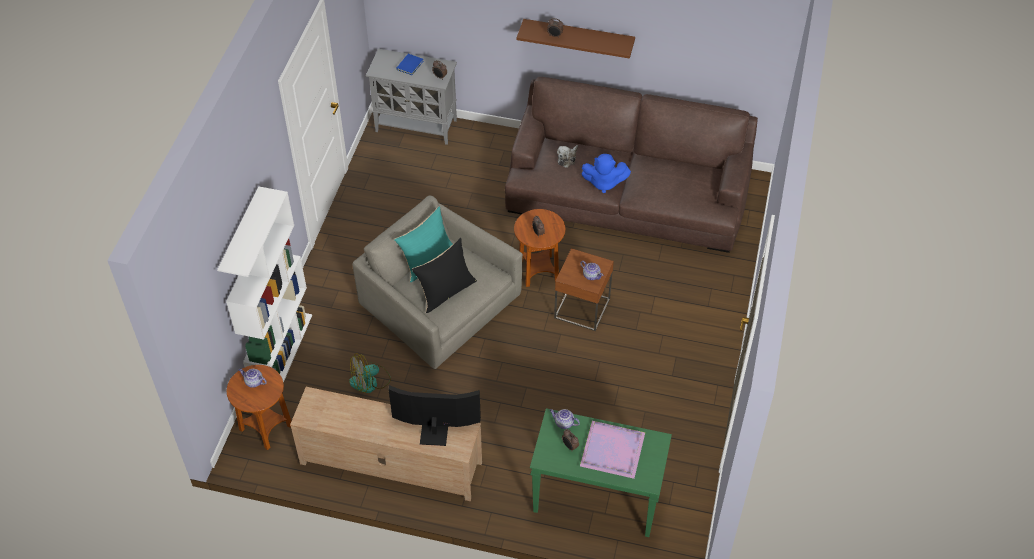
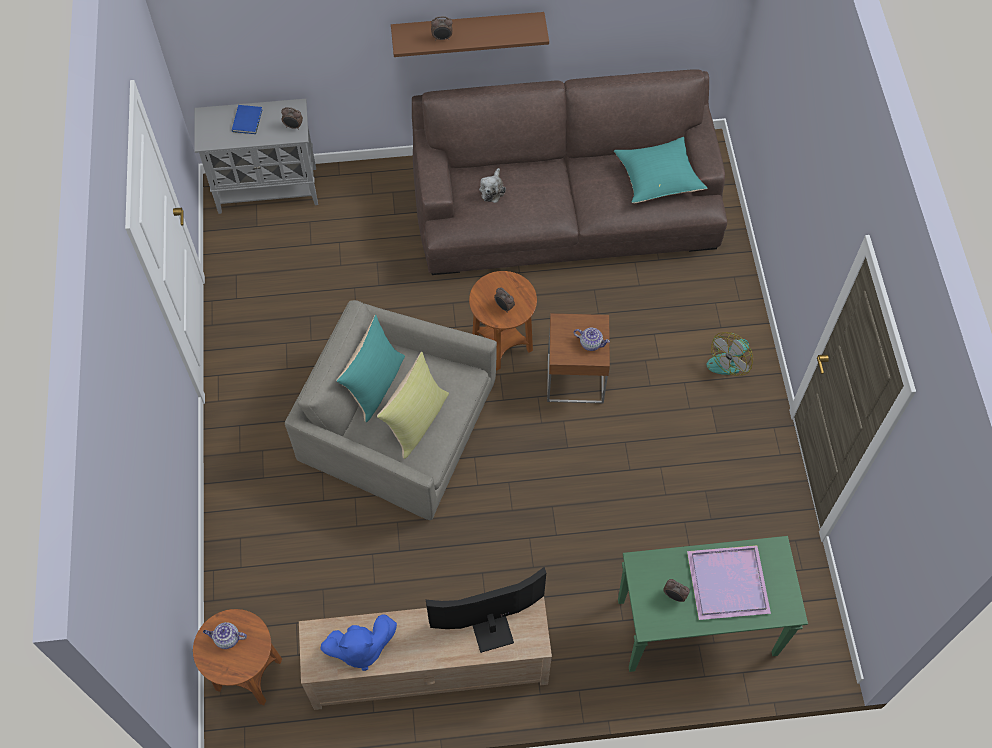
camera: 20 degrees left, 10 degrees up
(281, 351) = (224, 560): white bookcase -> none
(370, 381) = (356, 564): fan -> fan (730, 359)
(446, 292) = (416, 421): black pillow -> yellow pillow
(563, 423) = (653, 566): teapot -> none
(604, 183) = (551, 210): blue plush toy -> blue plush toy (360, 649)
(693, 183) = (658, 179): none -> turquoise pillow

